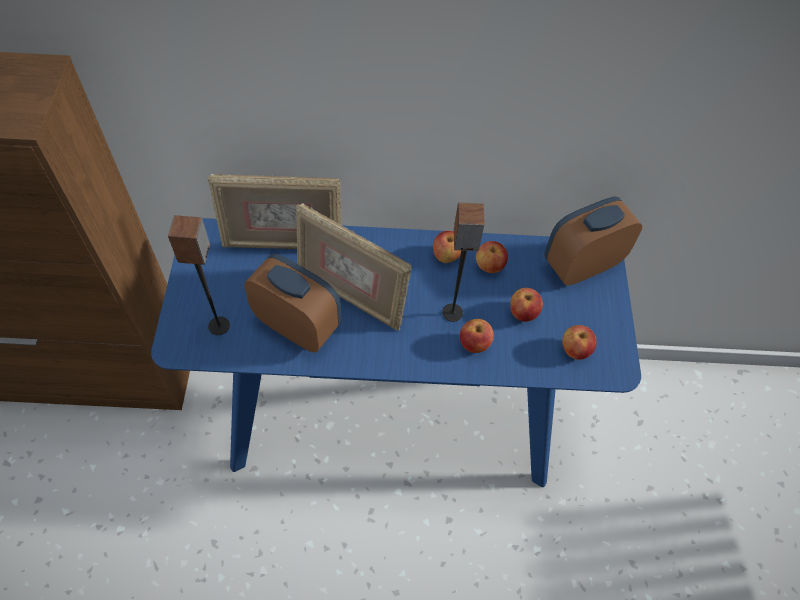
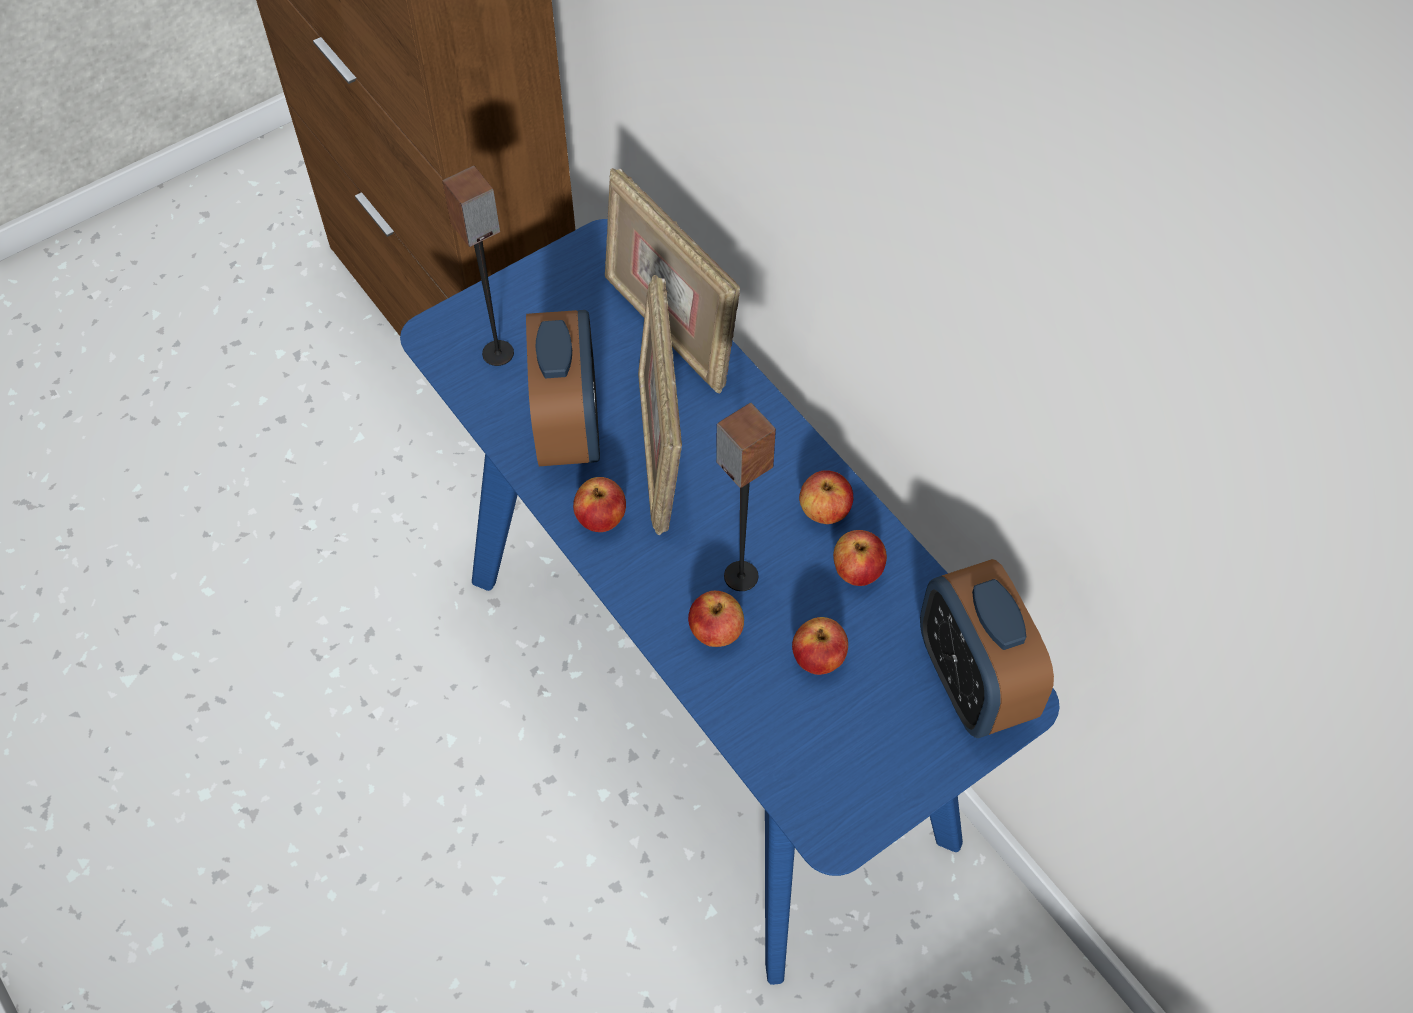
camera: 55 degrees right, 0 degrees up
(575, 350) = (817, 759): apple -> apple (601, 519)
(581, 265) = (972, 682): alarm clock -> alarm clock turned 135 degrees counterclockwise

